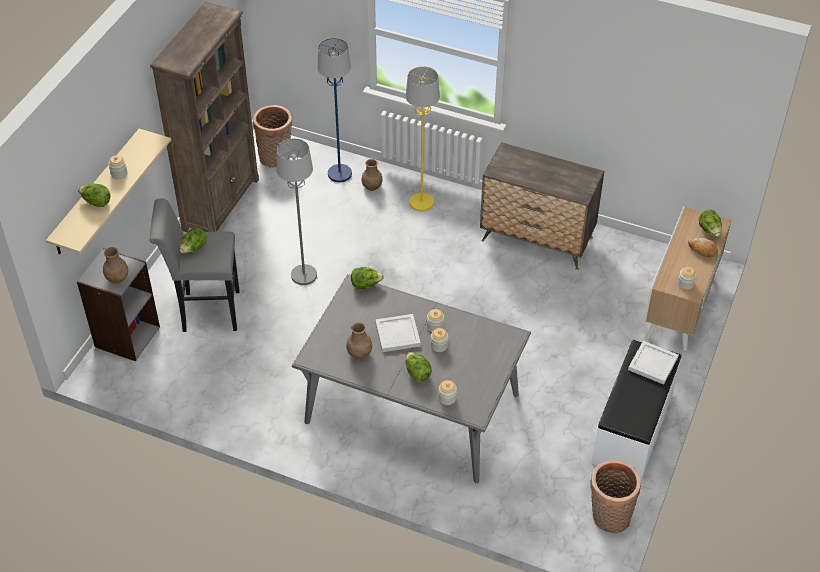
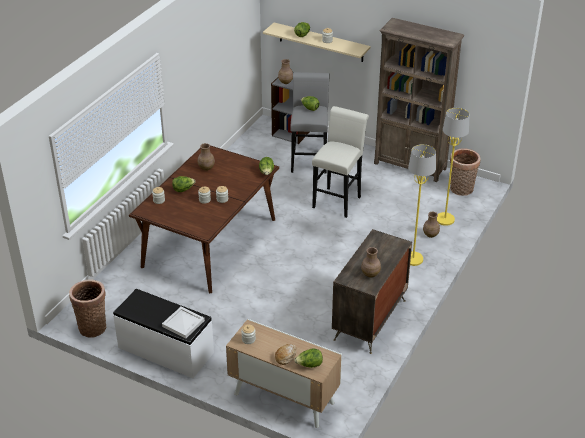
camera: 95 degrees right, 10 degrees down
(303, 275) = (338, 200): grey floor lamp -> white stool
(340, 173) = (445, 219): blue floor lamp -> yellow floor lamp
(397, 334) = (219, 183): white tray -> none
(411, 408) = (209, 242): grey dining table -> brown dining table
(567, 175) = (370, 274): none -> brown vase

